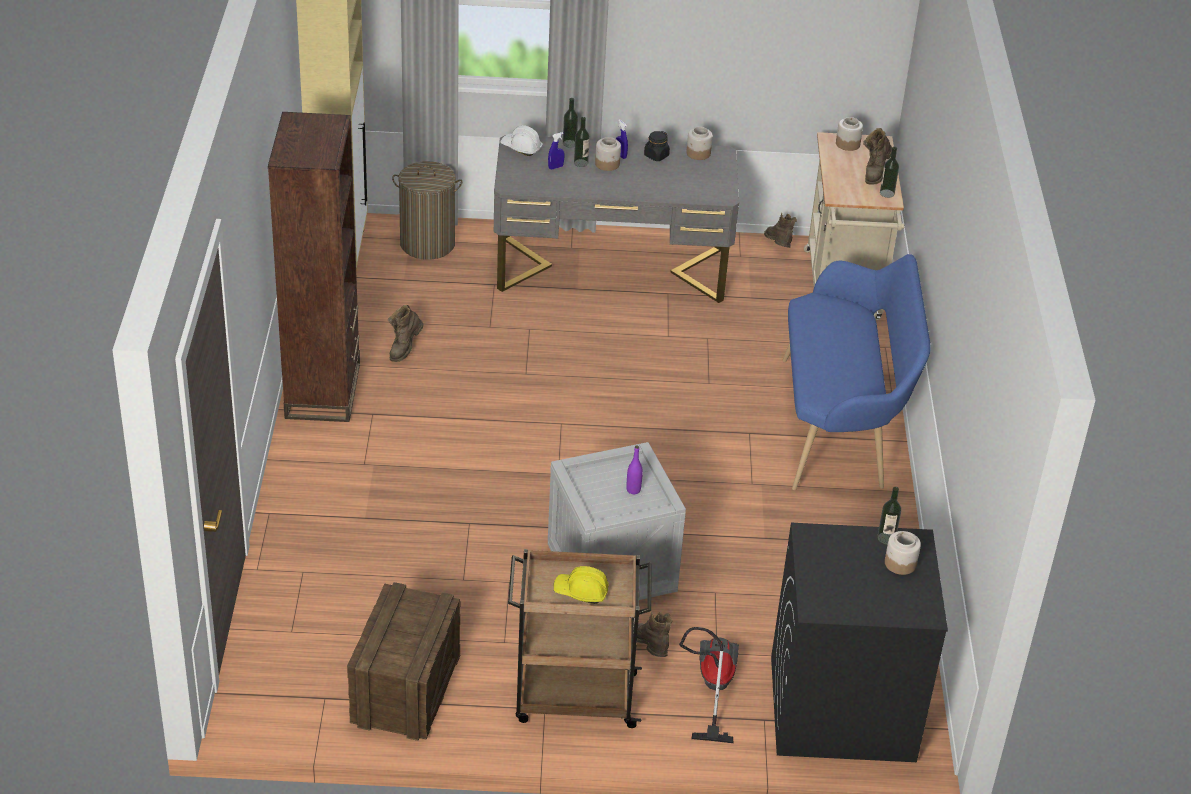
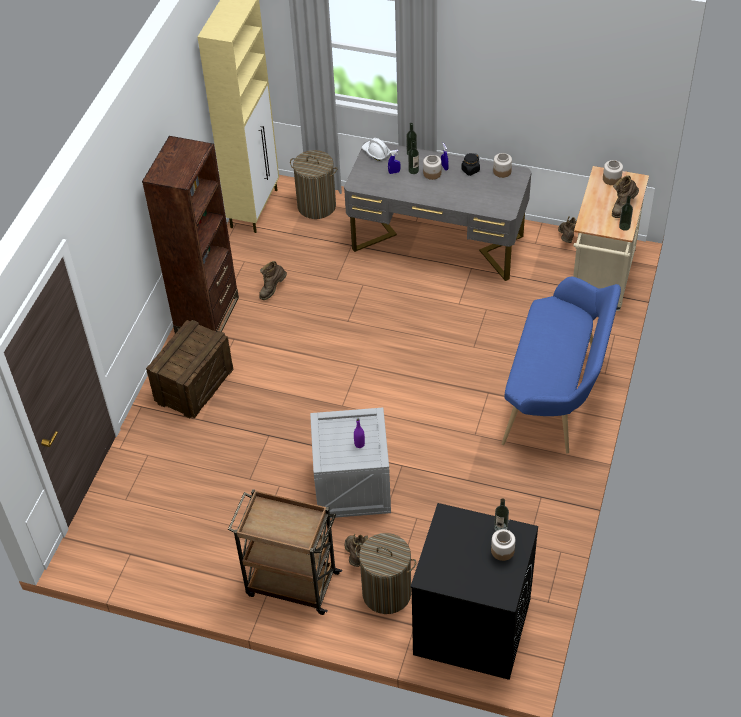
camera: 20 degrees right, 10 degrees up
(406, 689) = (183, 557): crate -> crate (194, 385)
(581, 591) = (281, 528): yellow hard hat -> none
(711, 687) = (387, 593): vacuum cleaner -> laundry basket

